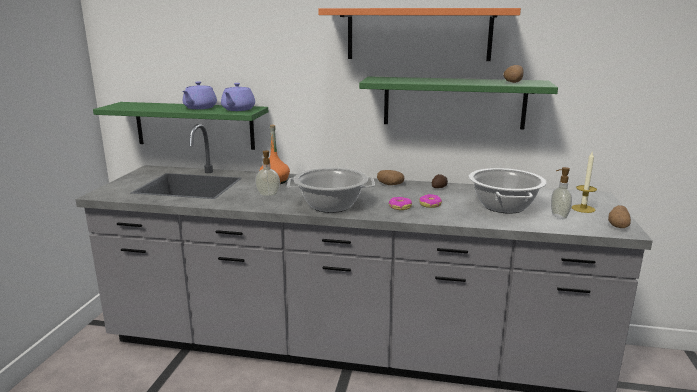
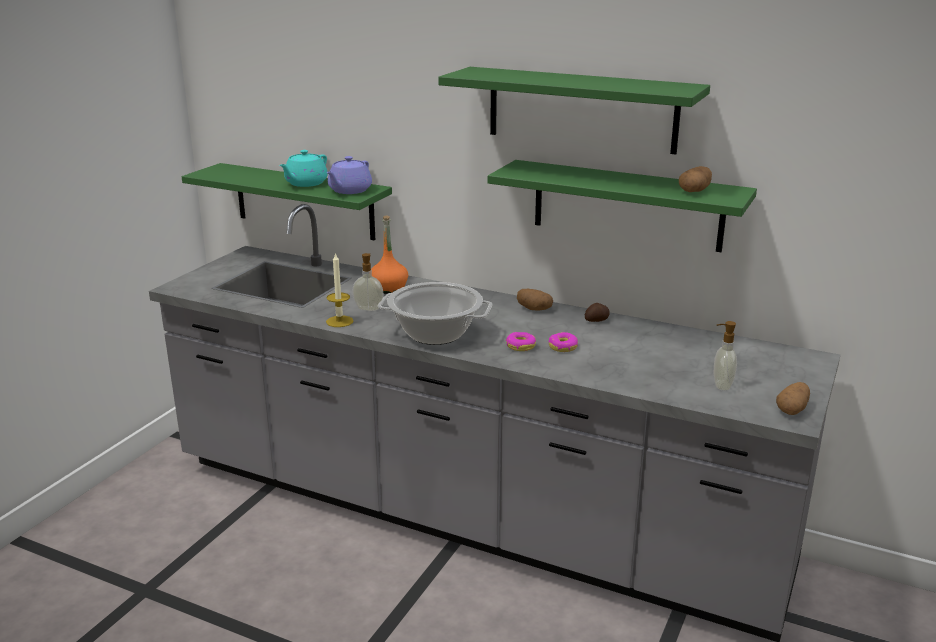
camera: 15 degrees right, 5 degrees up
(199, 108) = (305, 183): purple teapot -> turquoise teapot
(418, 34) = (581, 109): orange shelf -> green shelf
(503, 206) = (659, 361): cooking pot -> none
(583, 208) = (769, 377): candle -> candle (339, 321)

